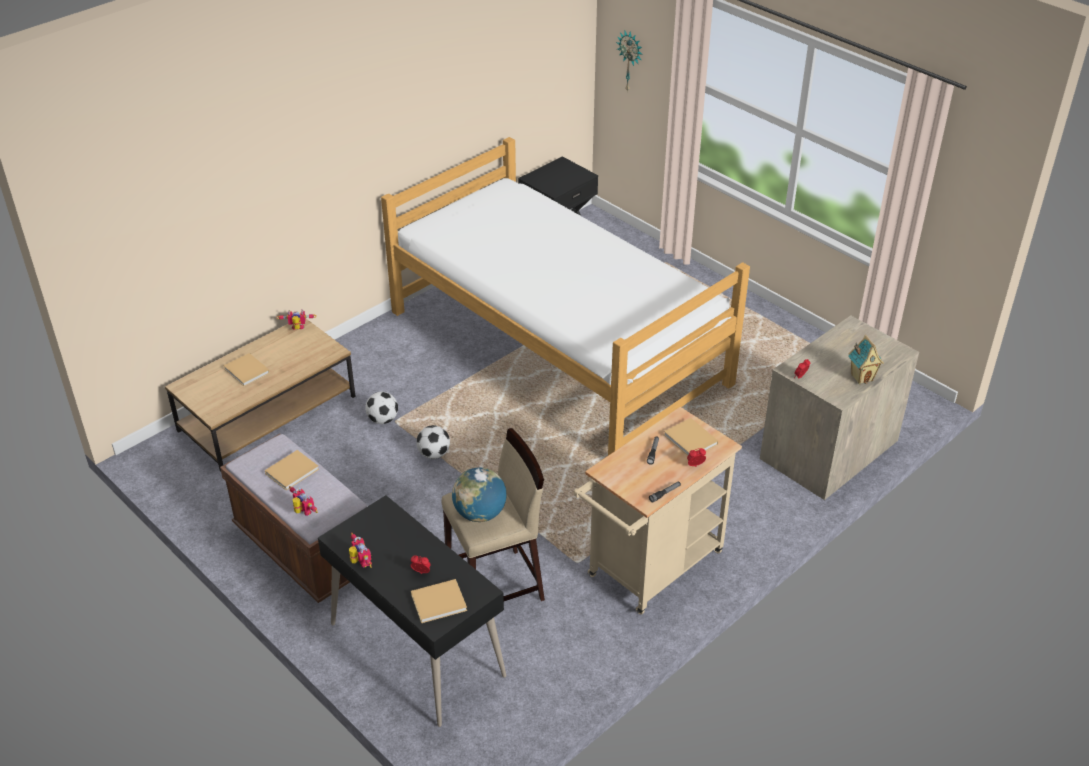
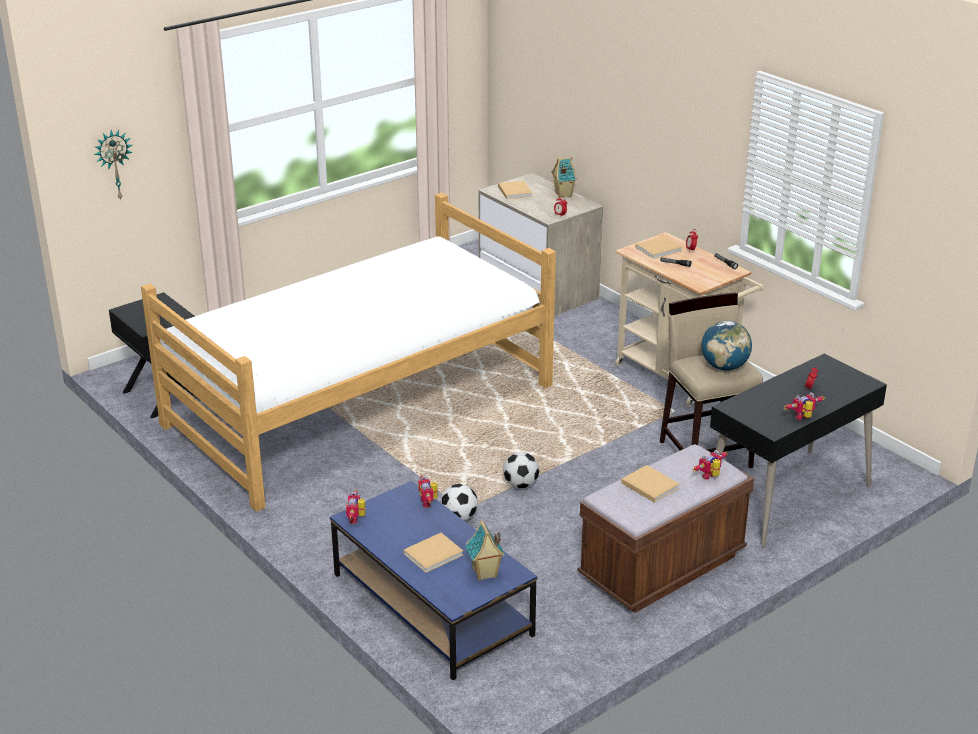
camera: 85 degrees left, 10 degrees down
(217, 399) = (485, 574): none -> toy house
(267, 413) = (432, 604): brown coffee table -> blue coffee table
(317, 363) = (429, 502): none -> toy robot
(440, 602) = (842, 380): beige book -> beige book (514, 191)

